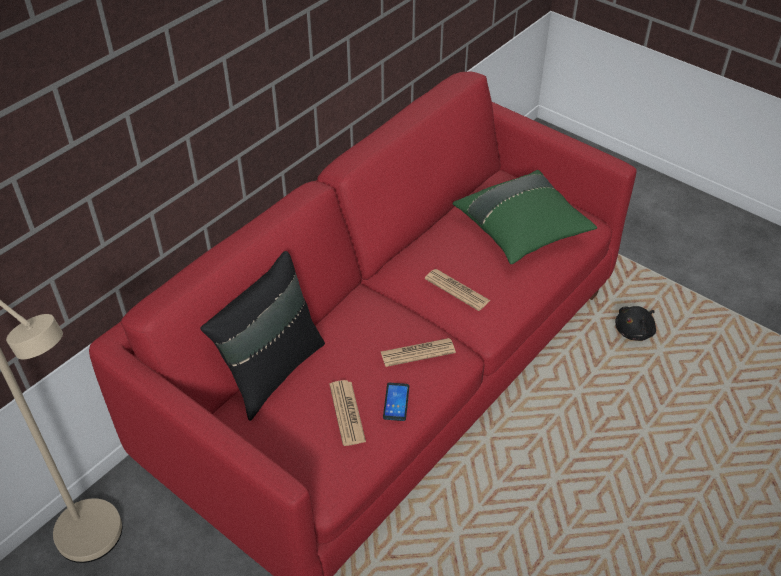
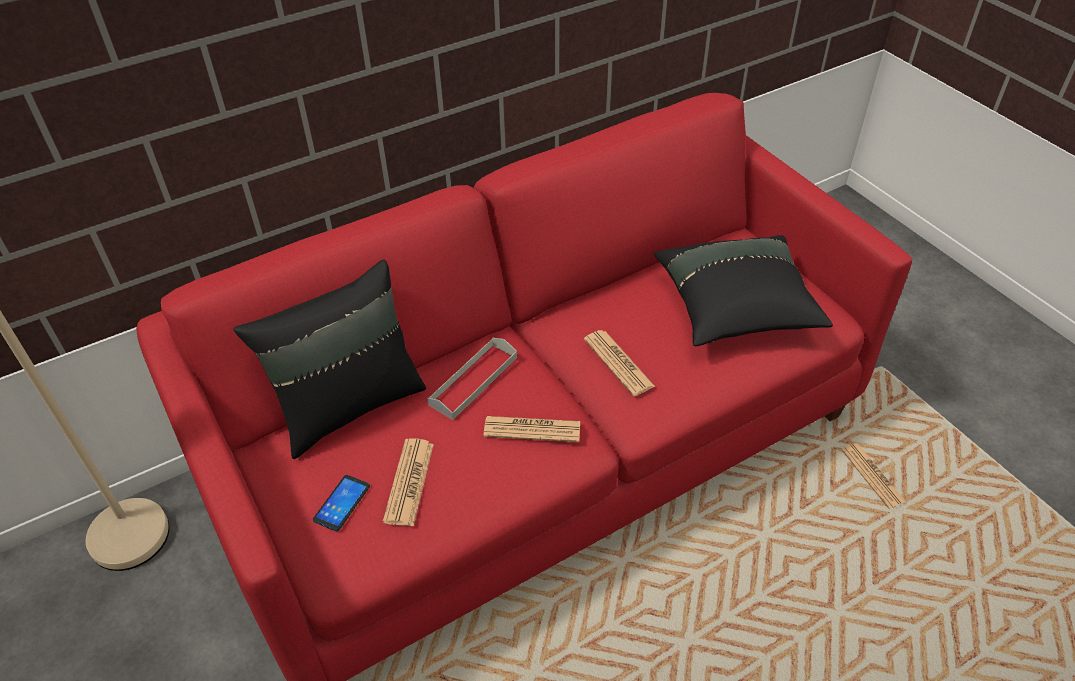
camera: 20 degrees right, 0 degrees up
(357, 329) = (473, 381): none -> grey tray
(396, 402) = (475, 485): phone -> phone (342, 503)
(522, 231) = (736, 309): green pillow -> black pillow
(635, 331) = (873, 476): black plush toy -> newspaper

